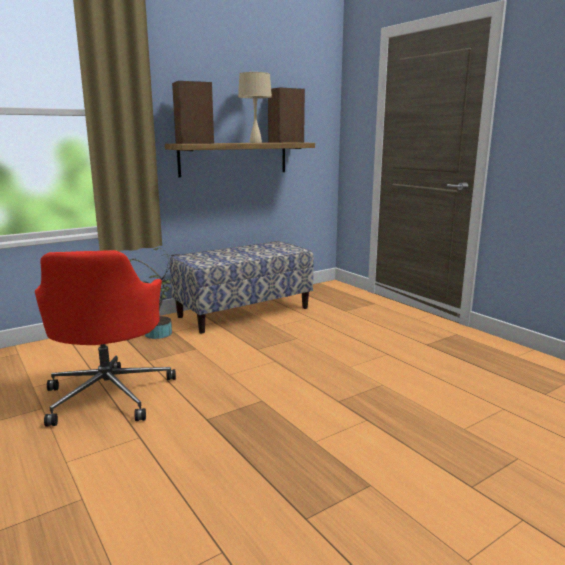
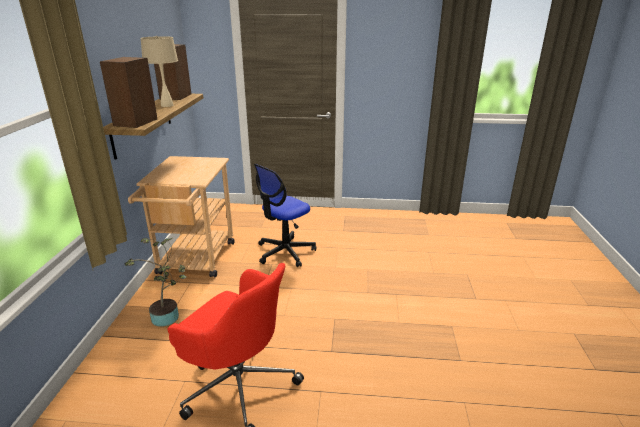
camera: 50 degrees left, 10 degrees up
(244, 312) = (194, 262): bench -> beige cart
(327, 335) = (285, 252): none -> office chair

